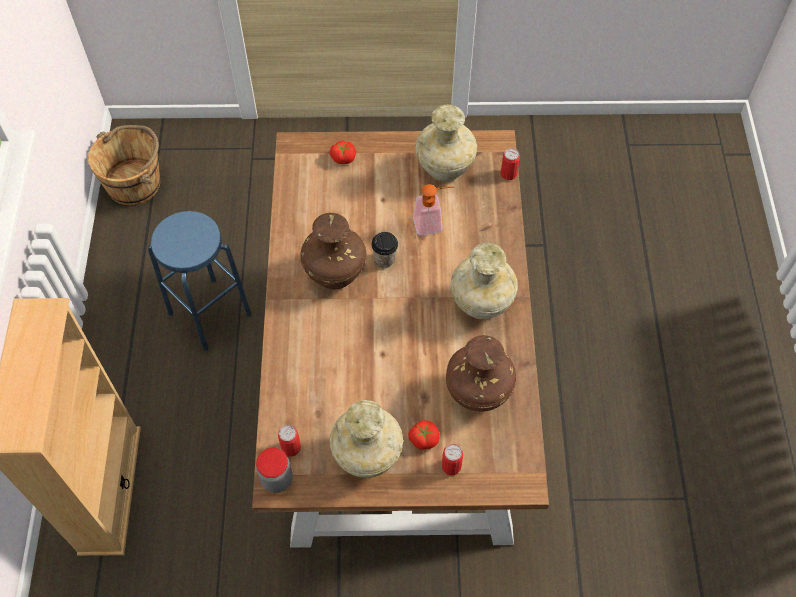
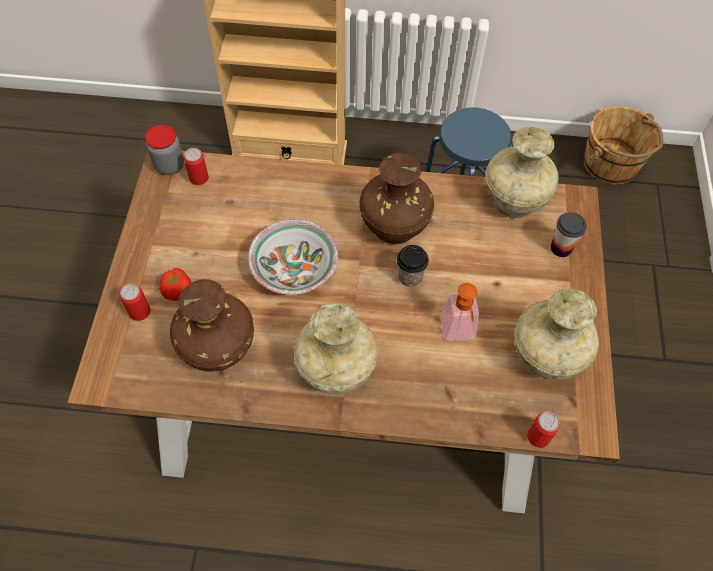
camera: 95 degrees right, 0 degrees up
(343, 157) = (561, 248): tomato -> cup
(366, 455) = (173, 238): beige vase -> beige vase (514, 202)
(388, 346) = (295, 268): none -> bowl

